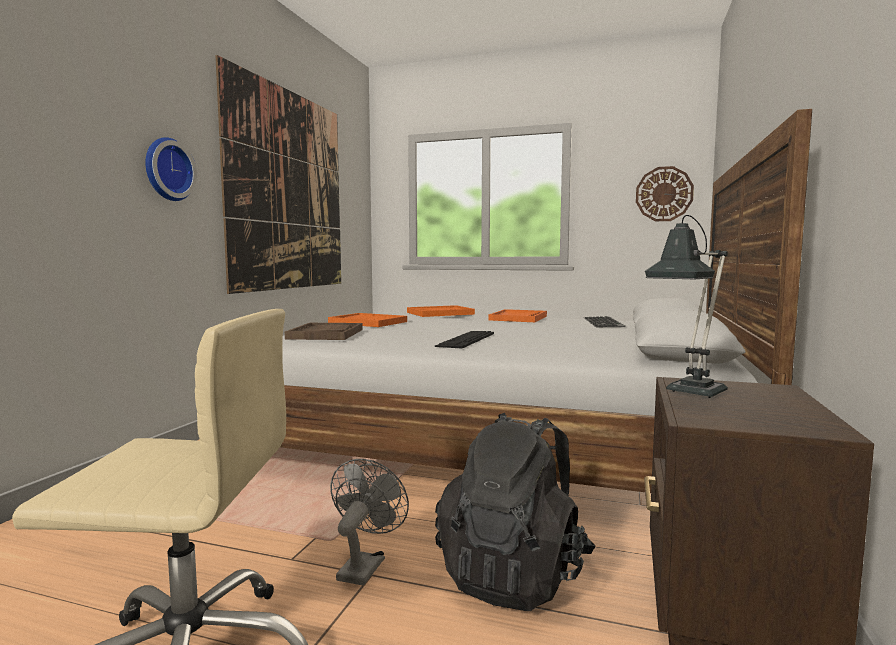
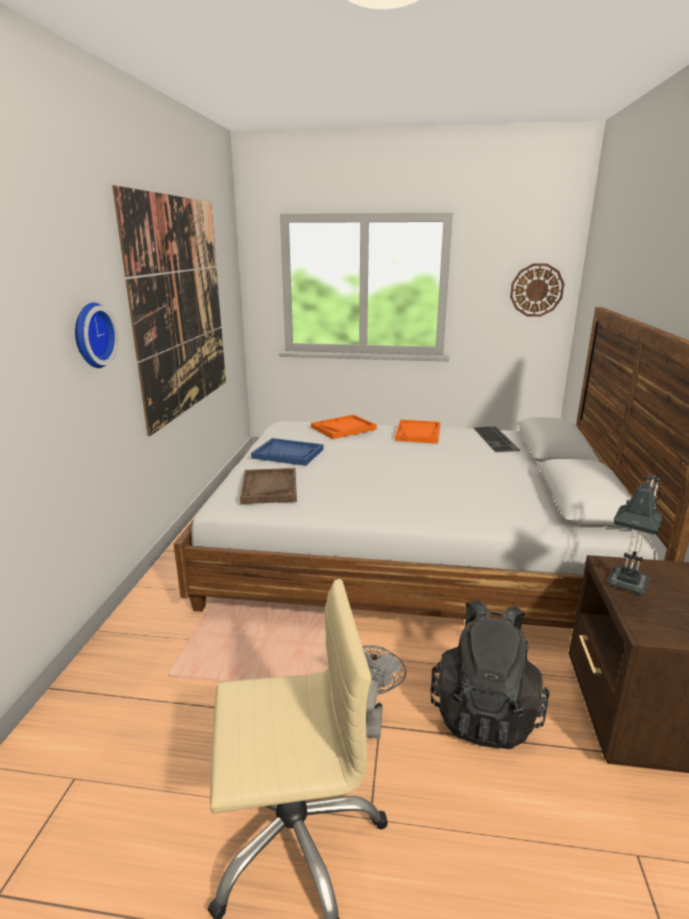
camera: 10 degrees left, 15 degrees up
(368, 322) = (288, 453): orange tray -> blue tray
(466, 339) = (402, 491): keyboard -> none

